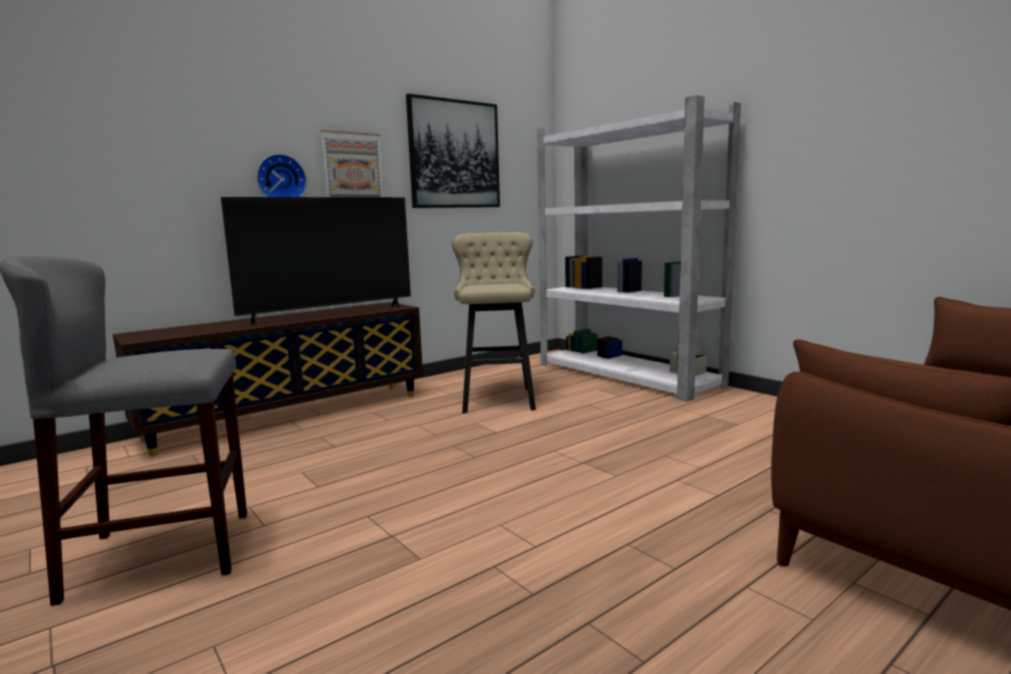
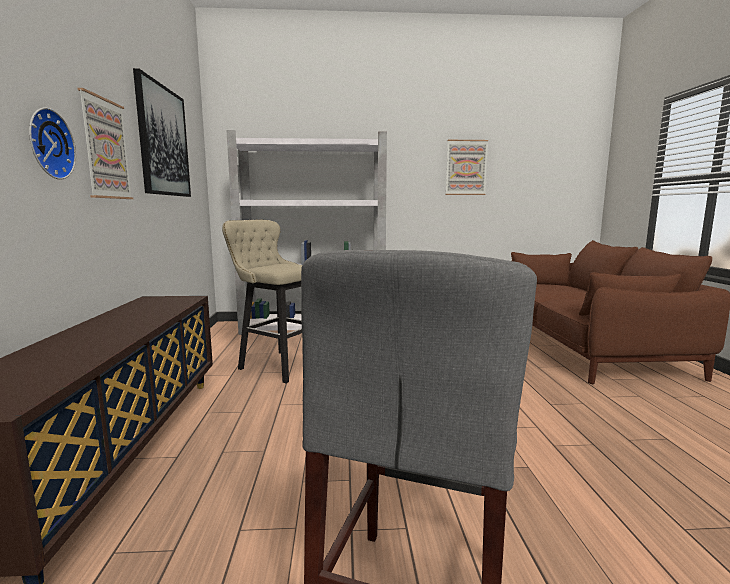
camera: 55 degrees left, 0 degrees up
(330, 314) = (149, 316): television -> none
(896, 127) = (466, 167): none -> picture

